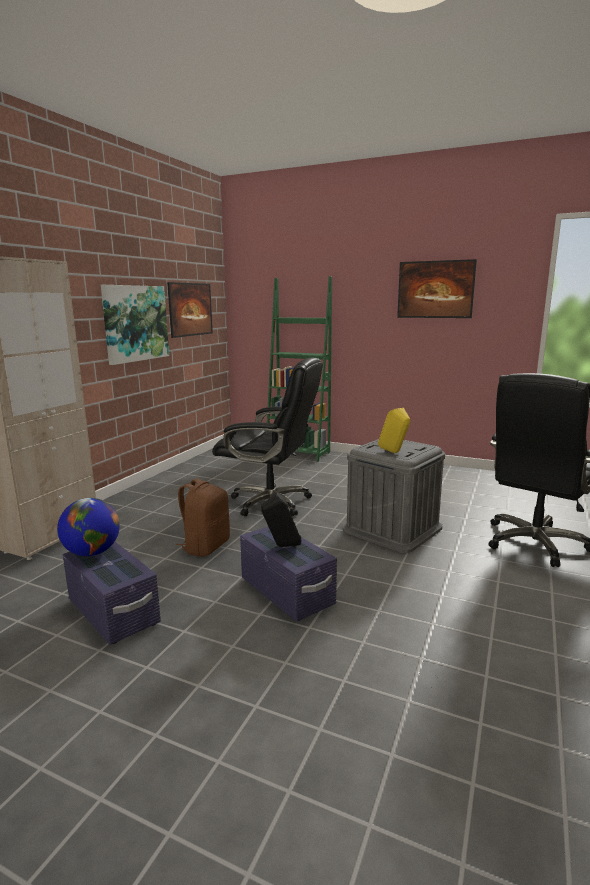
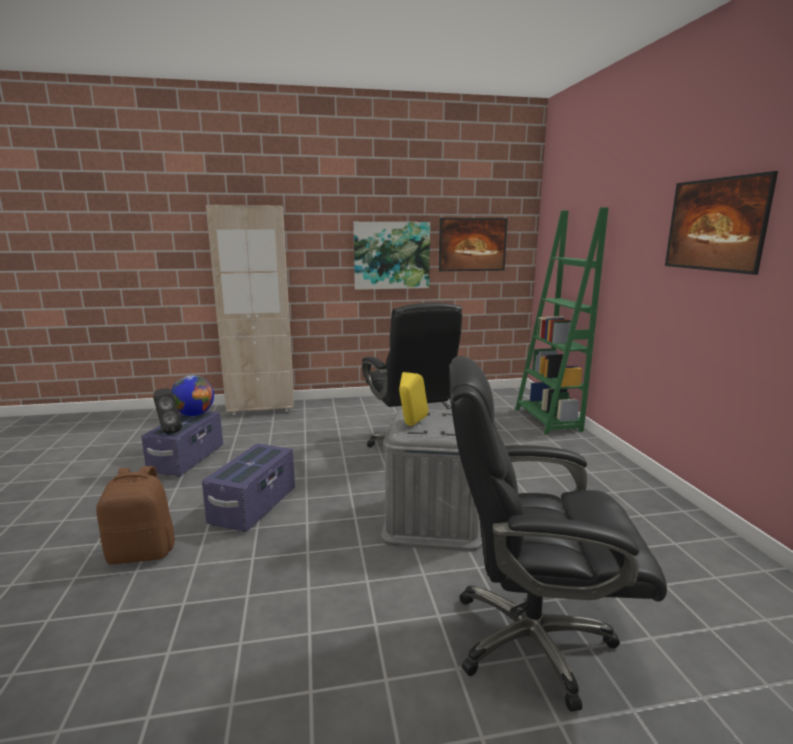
camera: 55 degrees right, 0 degrees up
(205, 546) = (299, 452): brown backpack -> brown backpack (142, 552)
(281, 546) = (247, 462): black speaker -> black speaker (167, 431)

